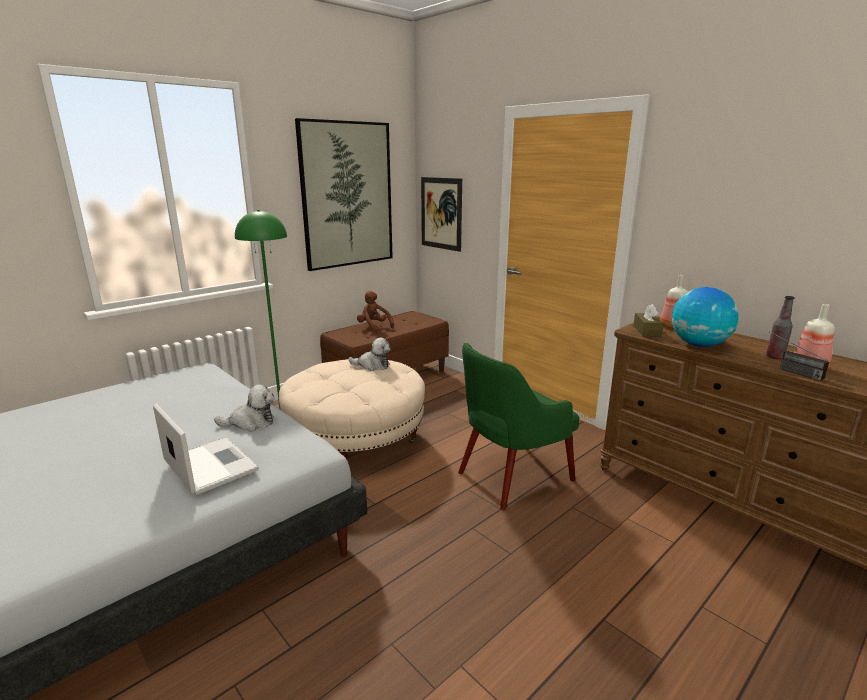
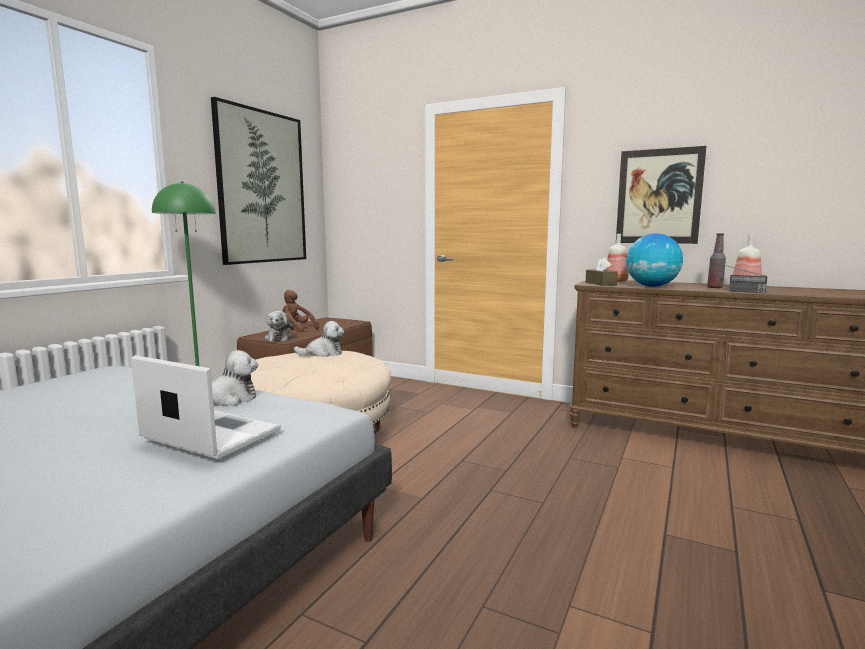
camera: 20 degrees left, 10 degrees down
(352, 338) = (279, 338): none -> plush toy
(441, 213) = (356, 212): picture -> picture (658, 196)
(512, 477) = (497, 444): green armchair -> none

